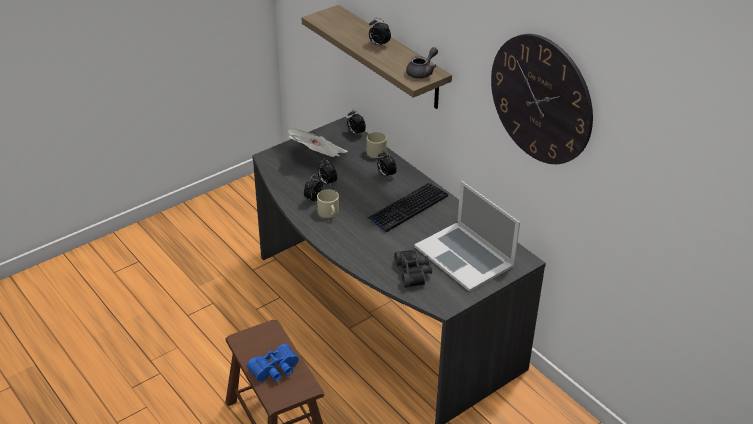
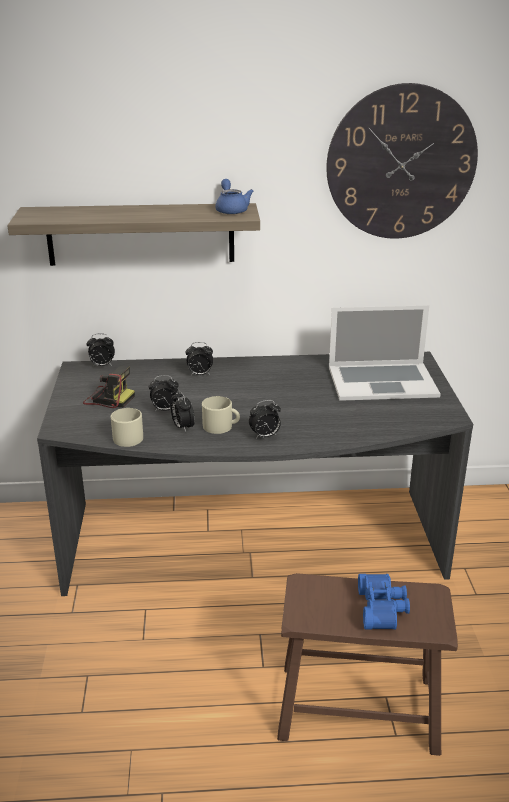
camera: 55 degrees left, 10 degrees down
(318, 156) = (108, 398): newspaper -> camera
(377, 150) = (151, 365): beige mug -> beige mug (125, 437)
(378, 44) = (142, 211): alarm clock -> alarm clock (265, 436)
(408, 208) = (271, 382): keyboard -> none
(414, 272) = (381, 414): black binoculars -> none
(422, 72) = (231, 209): grey teapot -> blue teapot

